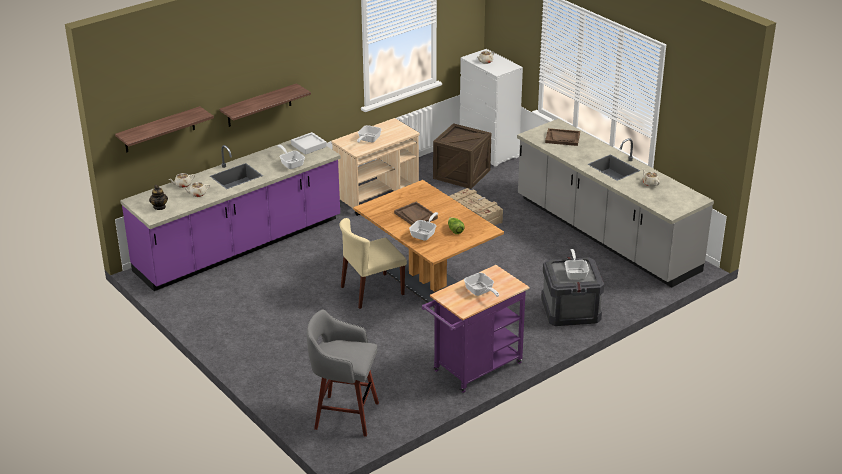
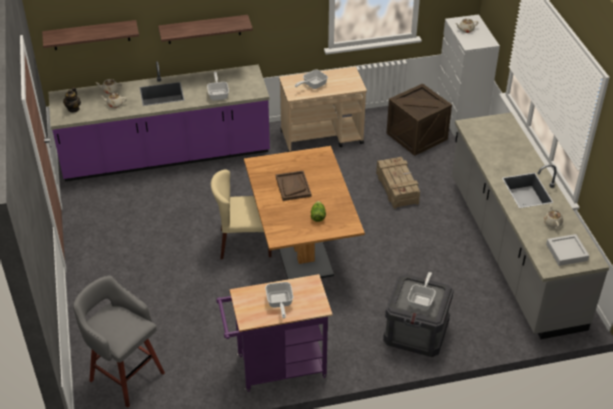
camera: 25 degrees right, 10 degrees up
(308, 146) = (248, 78): grey tray -> grey tray (566, 252)
(425, 234) = (286, 211): frying pan -> none
(562, 138) = (498, 138): brown tray -> none

